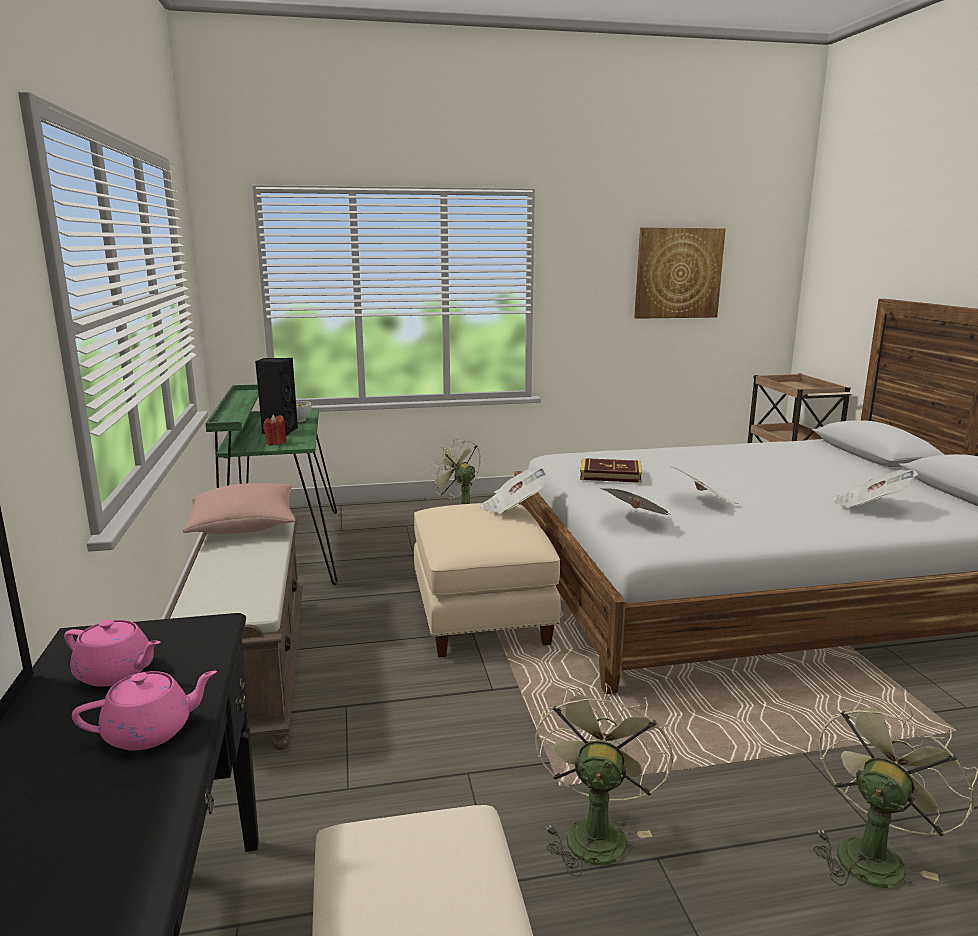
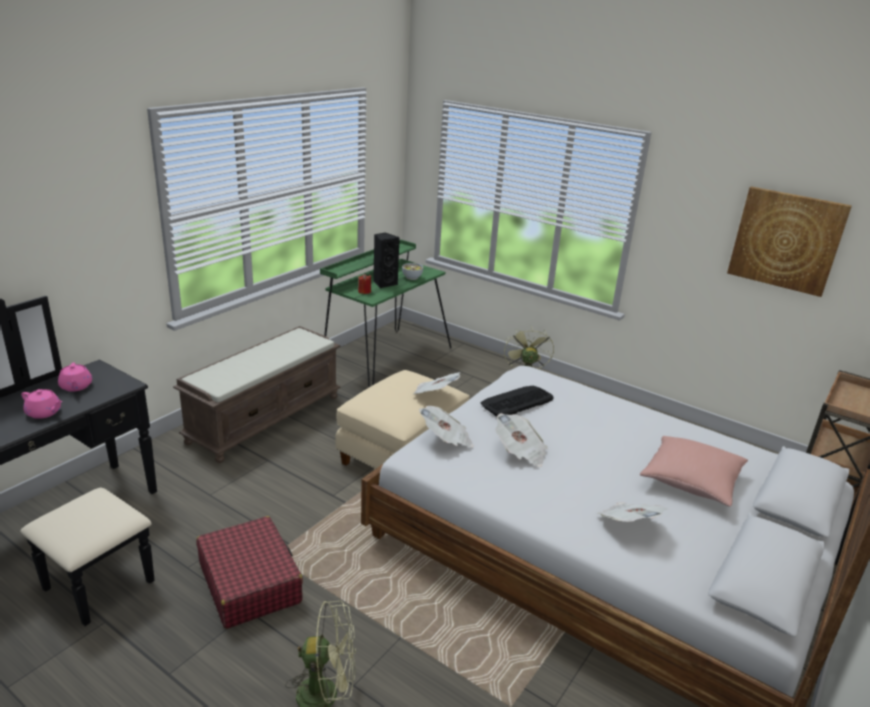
camera: 45 degrees right, 10 degrees up
(243, 526) = (300, 338): pink pillow -> pink pillow (691, 481)
(595, 831) = (250, 582): green fan -> red suitcase
(610, 474) = (516, 401): book -> keyboard

